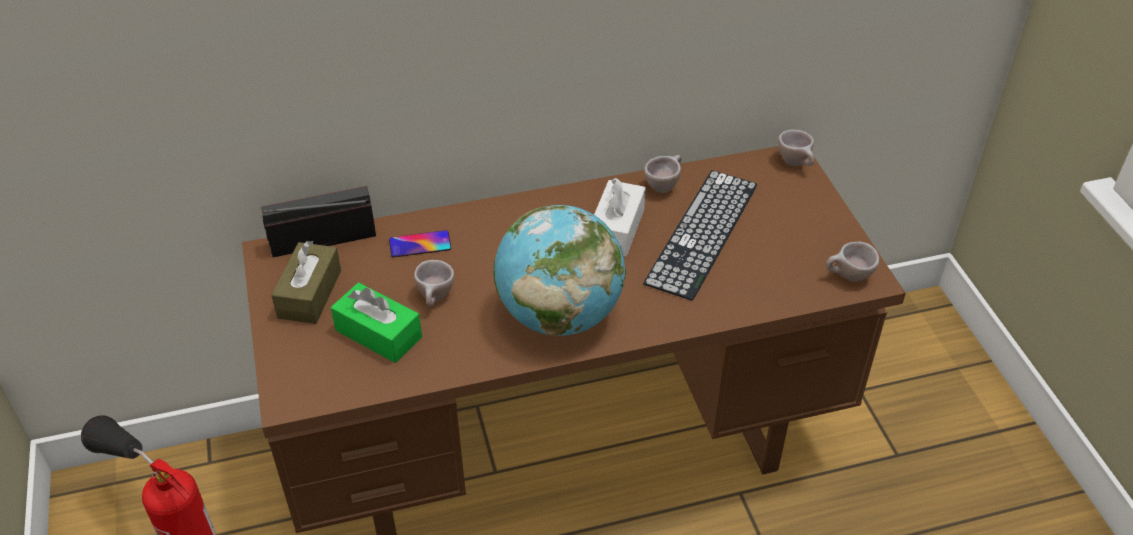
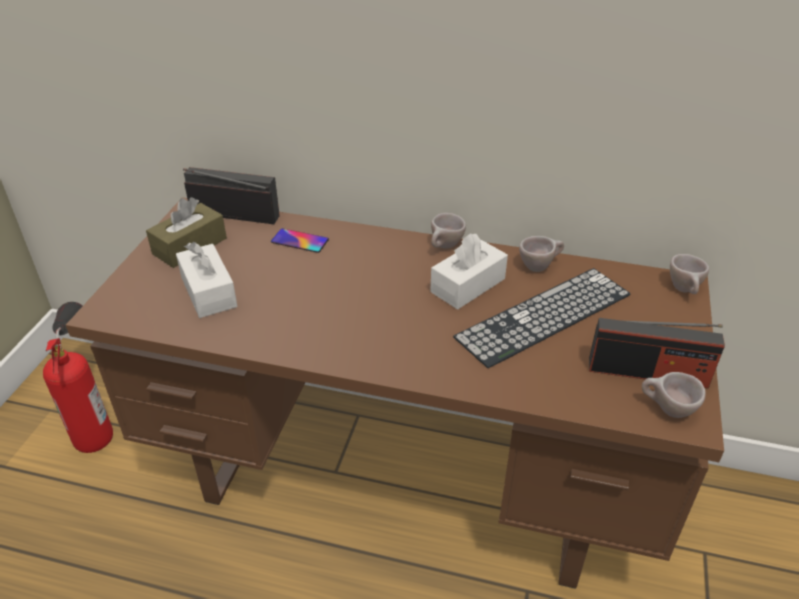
camera: 30 degrees right, 5 degrees down
(378, 333) = (208, 292): green tissue box -> white tissue box
(435, 299) = (273, 284): beige cup -> beige cup (444, 247)
(559, 315) = (359, 334): globe -> none
(815, 251) = (648, 372): none -> radio

